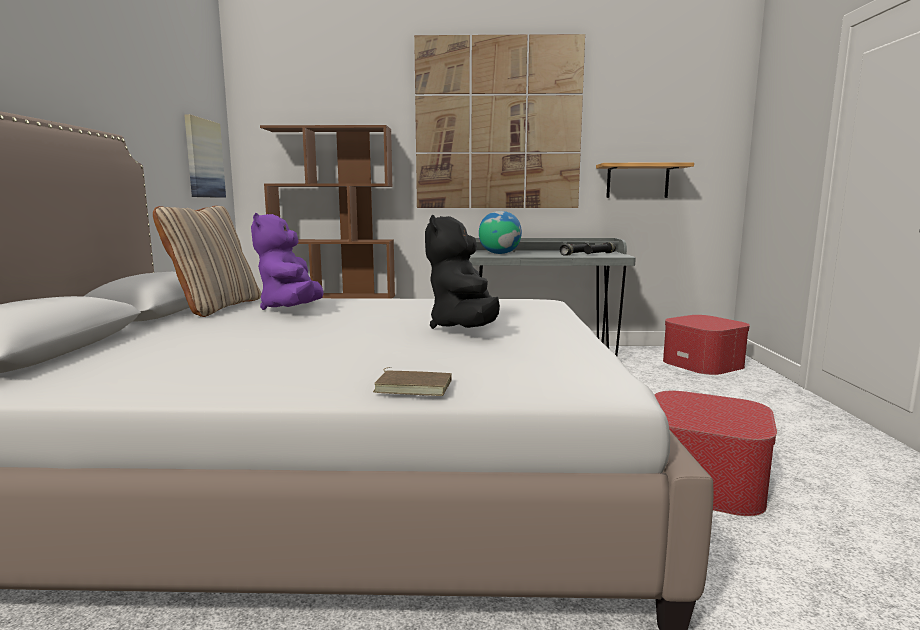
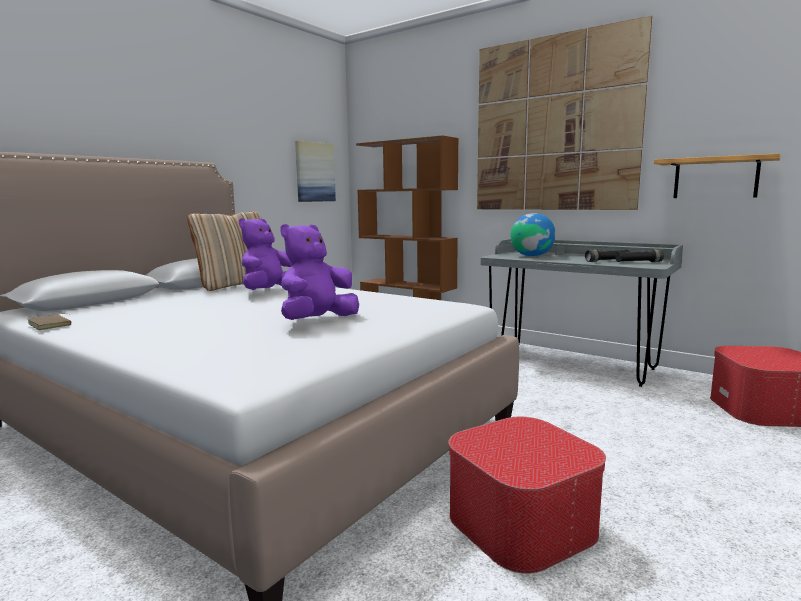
camera: 35 degrees right, 0 degrees up
(414, 386) = (150, 355): brown book -> brown book (51, 324)
(465, 329) = (317, 321): black plush toy -> purple plush toy

